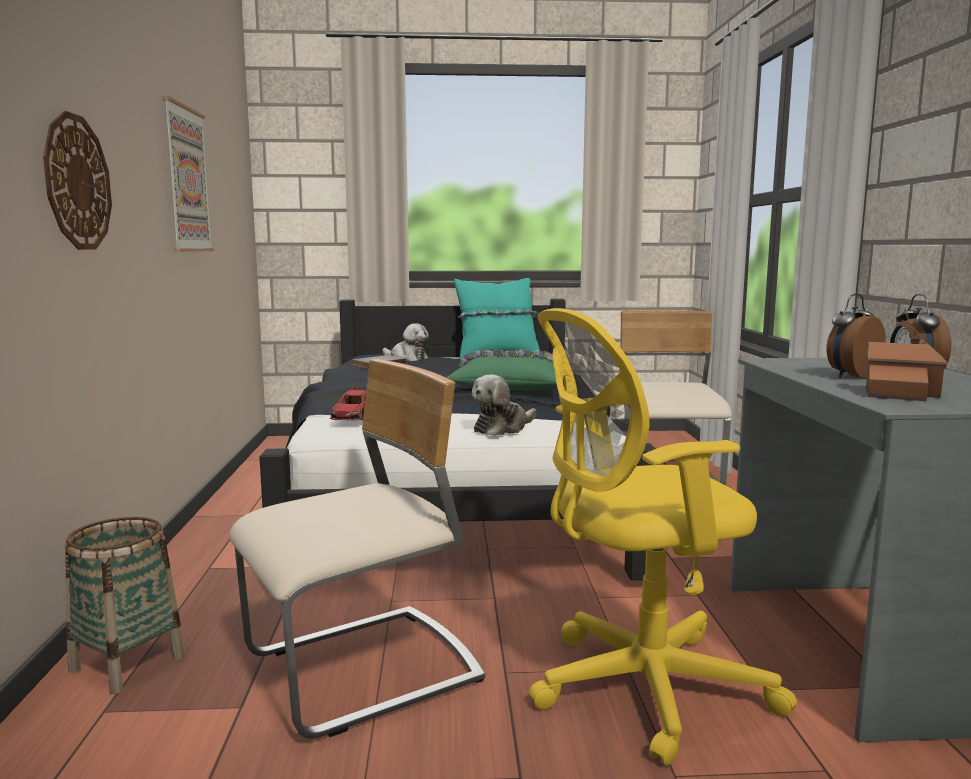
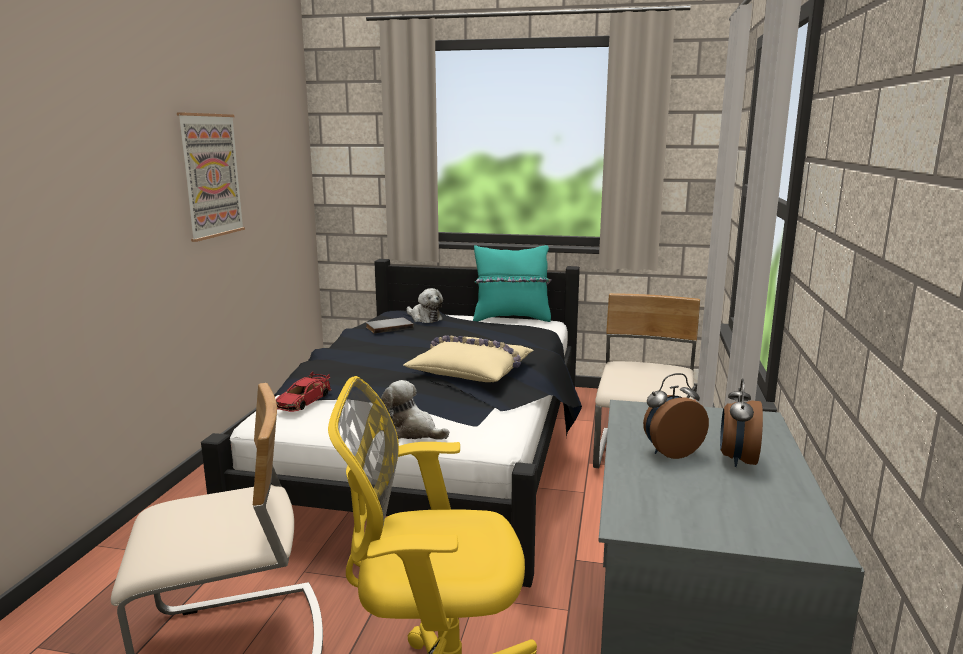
camera: 15 degrees right, 5 degrees up
(77, 182) = (60, 217): wall clock -> none
(127, 664) = (79, 603): basket -> none
(502, 428) = (412, 431): plush toy -> plush toy turned 60 degrees clockwise
(510, 386) = (472, 370): green pillow -> beige pillow
(903, 392) = (678, 493): toy house -> none

